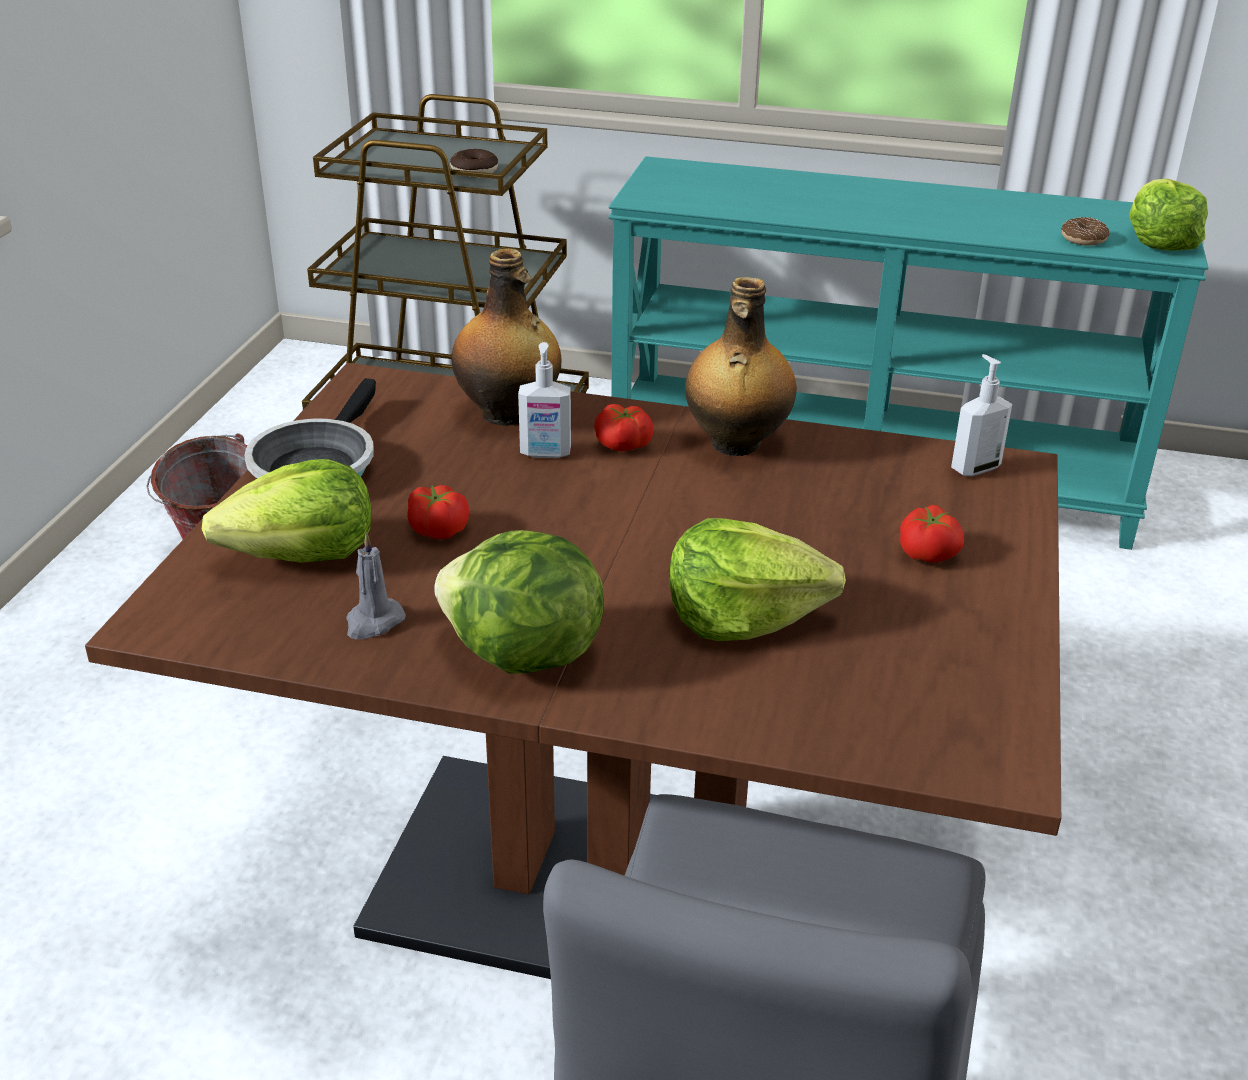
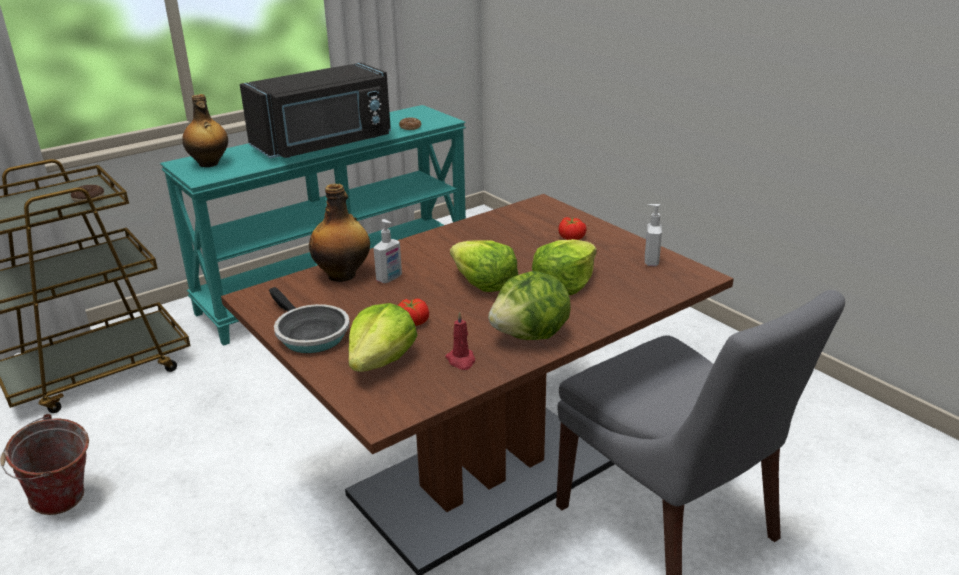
camera: 50 degrees left, 5 degrees down
(373, 622) = (461, 361): grey candle -> red candle
(623, 445) = (411, 261): tomato -> none
(735, 444) = (448, 240): bottle -> bottle (209, 164)
(893, 214) = (324, 144): none -> black microwave
(974, 468) = (532, 209): soap dispenser -> soap dispenser (650, 261)
(1158, 241) = (435, 119): lettuce -> lettuce (483, 284)

